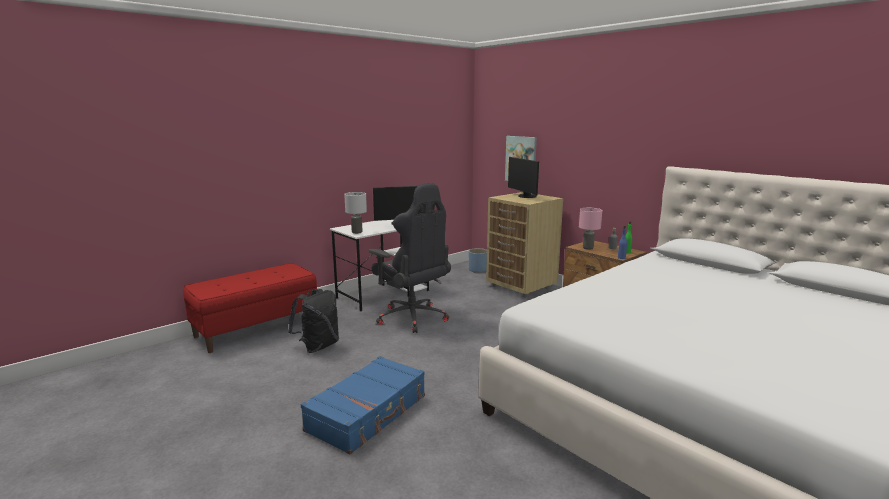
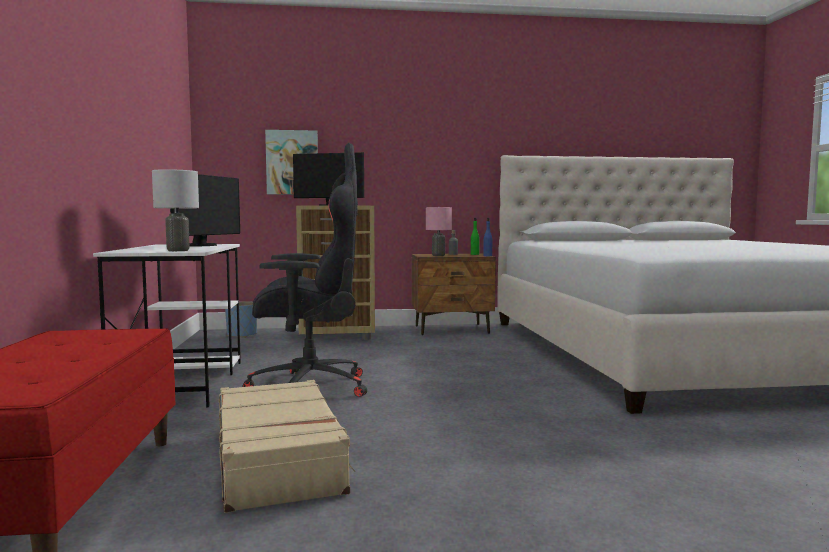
camera: 55 degrees left, 10 degrees down
(318, 346) = (279, 459): black backpack -> beige suitcase
(368, 413) = (577, 470): blue suitcase -> none

